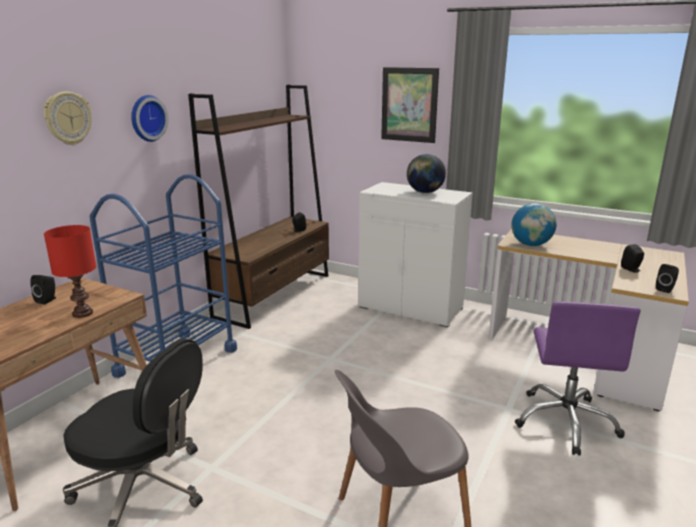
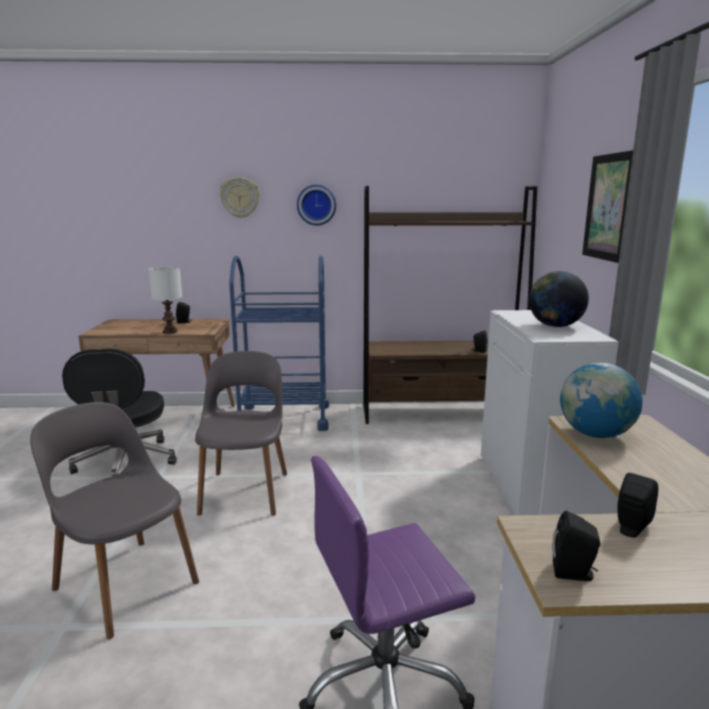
camera: 60 degrees right, 5 degrees down
(82, 314) = (169, 332): red table lamp -> white table lamp
(302, 418) = (245, 491): none -> grey chair

